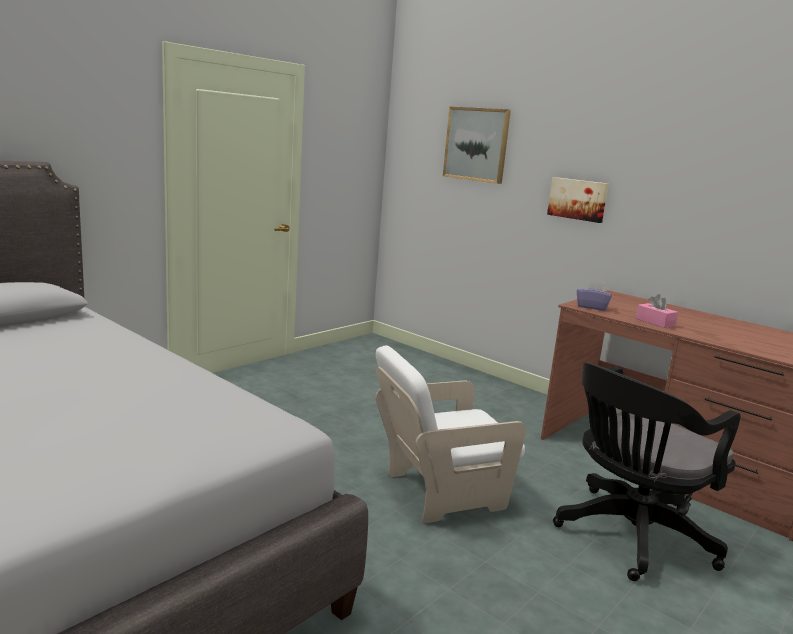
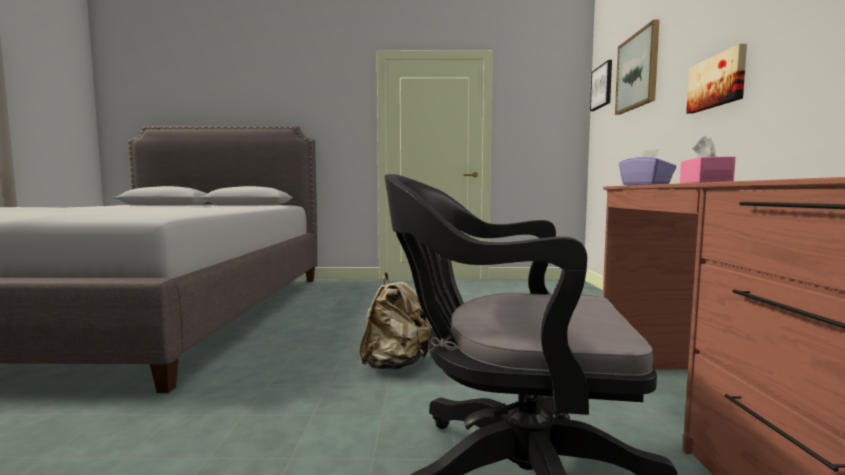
camera: 50 degrees right, 10 degrees down
(413, 132) = (602, 86): none -> picture
(439, 493) = (395, 364): white armchair -> beige backpack

